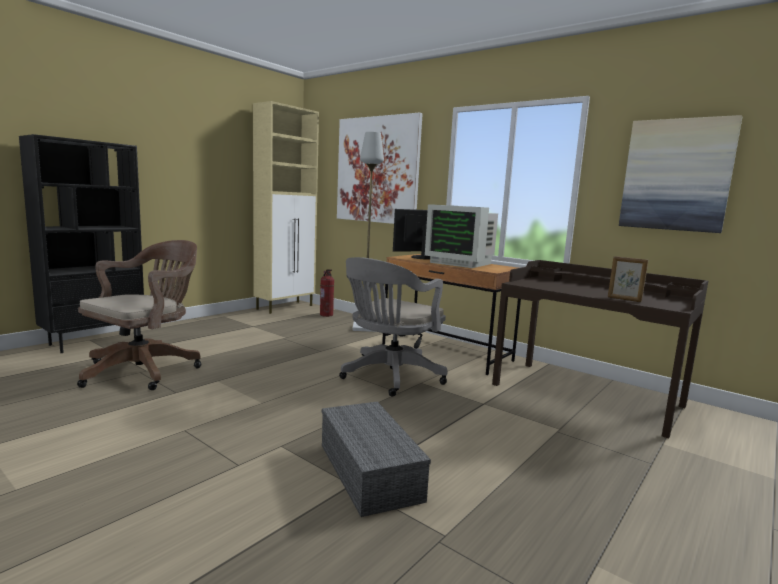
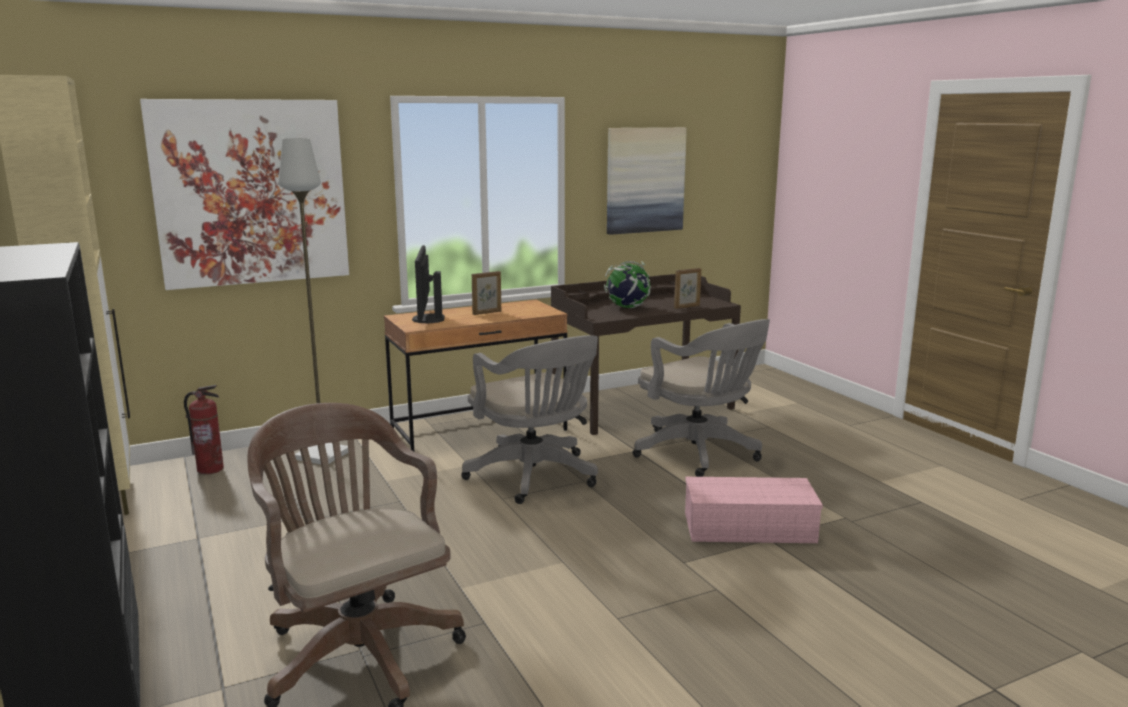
camera: 65 degrees left, 5 degrees up
(371, 472) = (750, 527): grey storage box -> pink storage box
(461, 263) = (487, 313): monitor -> picture frame
(515, 431) = (700, 454): none -> grey office chair
(574, 287) = (627, 307): none -> globe

